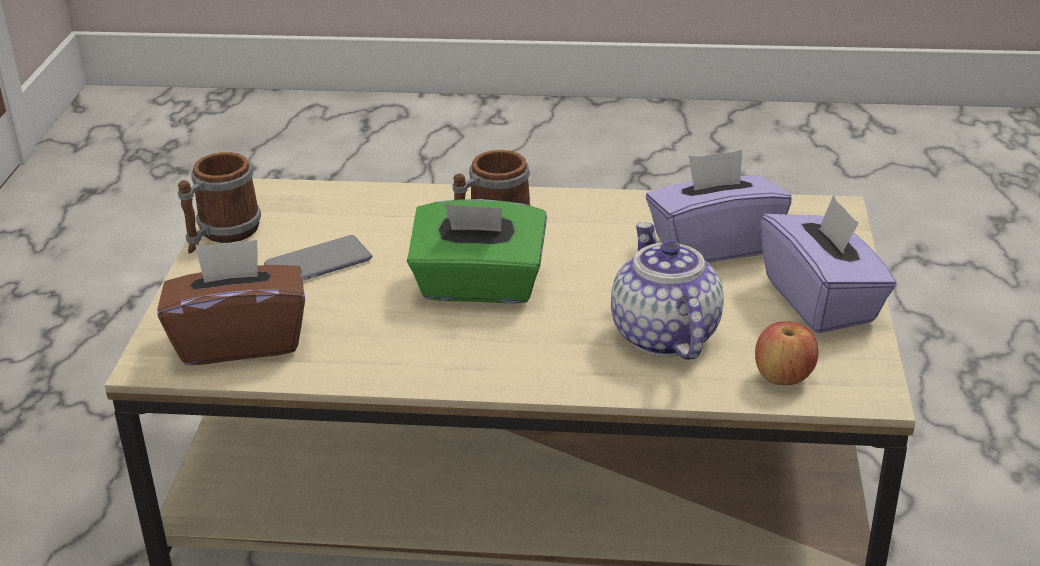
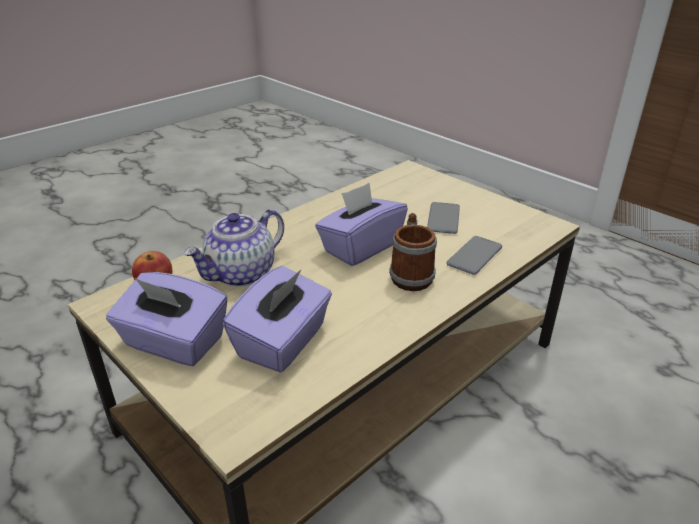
camera: 130 degrees right, 0 degrees up
(221, 234) = (505, 206): mug -> none
(240, 340) = (400, 185): brown tissue box -> none
(394, 211) = (474, 256): none -> phone
(479, 287) = (360, 247): green tissue box -> purple tissue box
(663, 335) = (241, 274): teapot -> teapot turned 105 degrees clockwise

